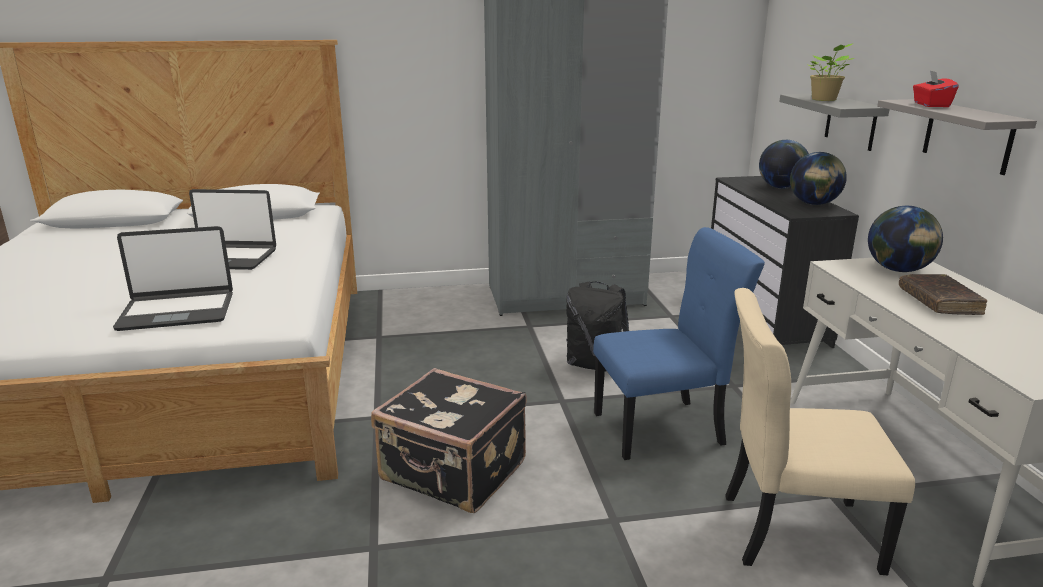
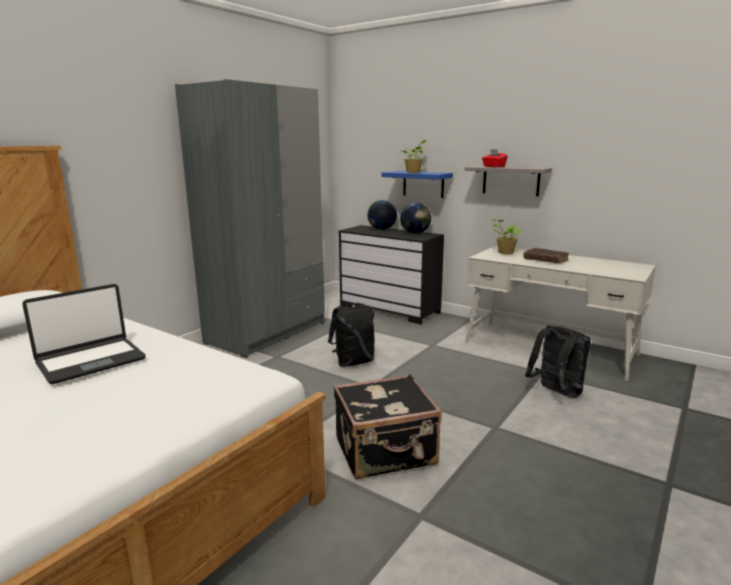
camera: 45 degrees left, 5 degrees down
(177, 312) = (158, 408): laptop -> none
(663, 428) = (440, 377): blue chair -> none
(792, 531) = (556, 393): beige chair -> black backpack
(850, 122) = (423, 184): grey shelf -> blue shelf
(898, 270) = (504, 253): globe -> potted plant

